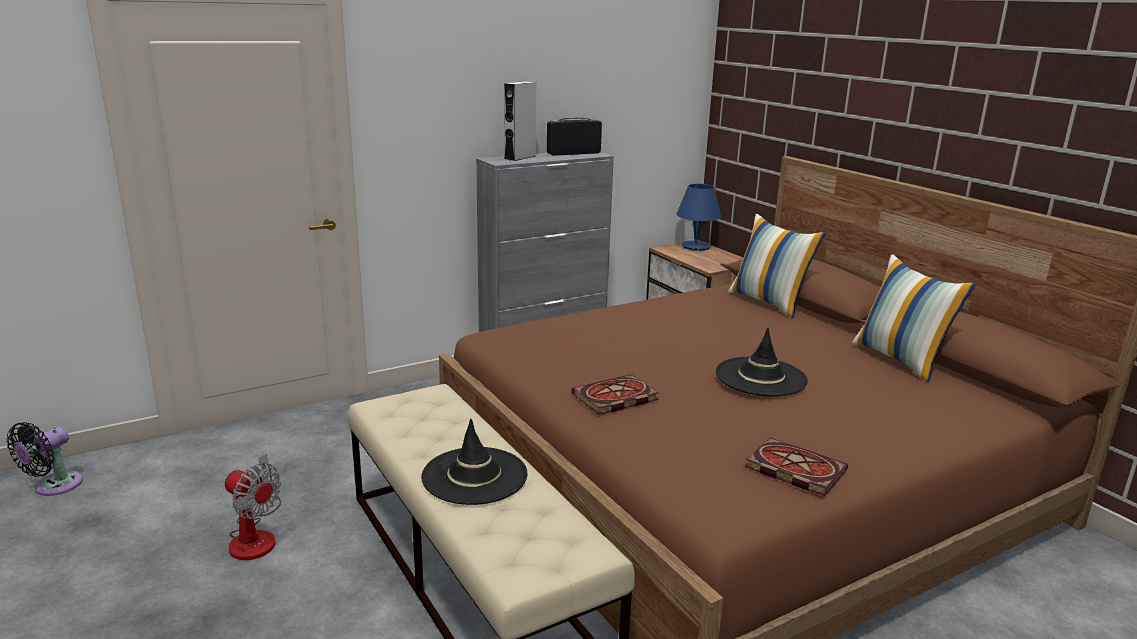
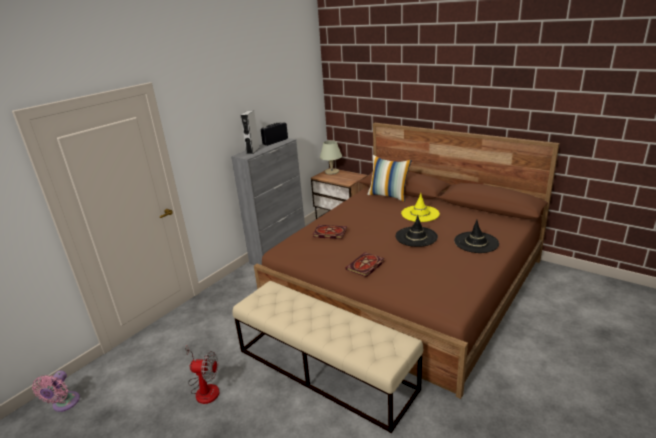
camera: 20 degrees left, 5 degrees up
(53, 486) = (64, 404): black fan -> pink fan
(474, 476) = (326, 324): black hat -> black hat (476, 242)
(696, 246) = (332, 172): blue table lamp -> beige table lamp
(792, 469) = (461, 278): book -> book (329, 233)
(805, 343) = (420, 214): none -> yellow hat
(901, 360) = (461, 211): pillow -> none

